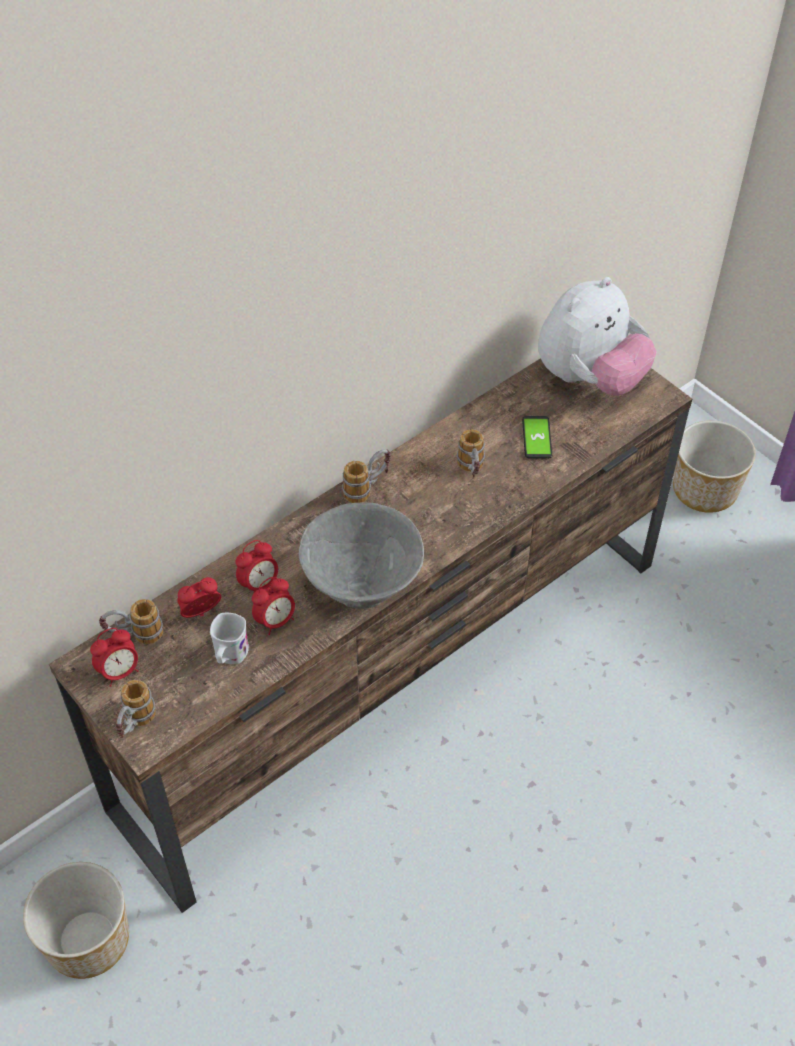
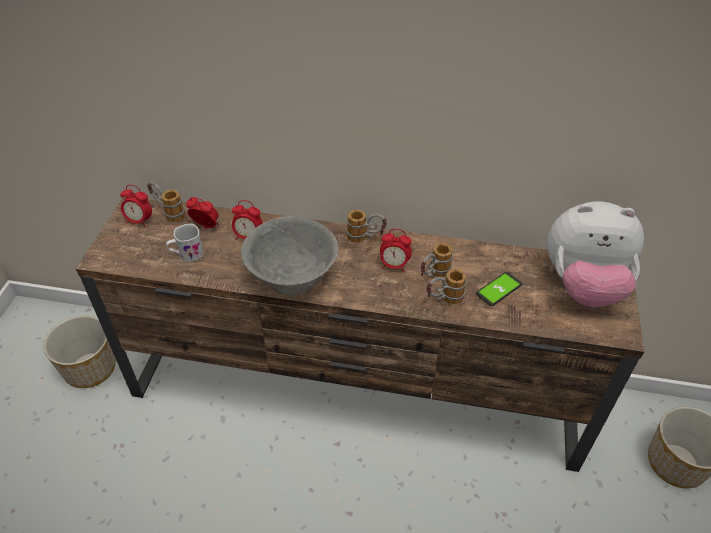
camera: 50 degrees right, 5 degrees down
(135, 725) = (108, 247): mug -> mug (443, 300)
(275, 621) = (228, 258): alarm clock -> alarm clock (394, 265)

